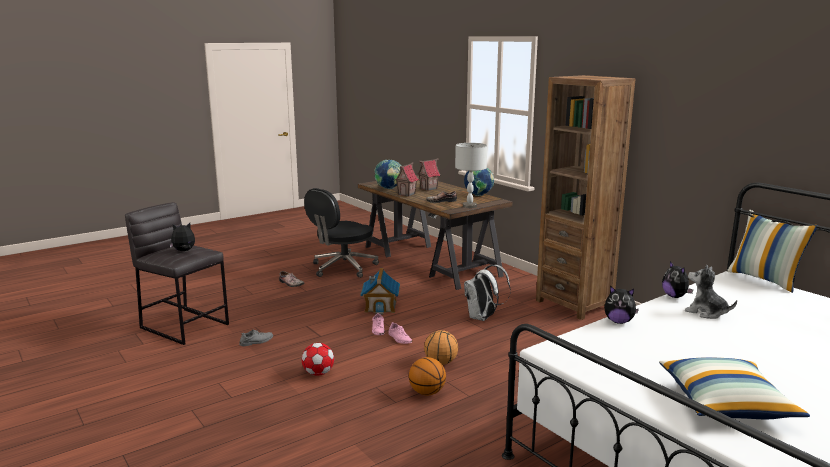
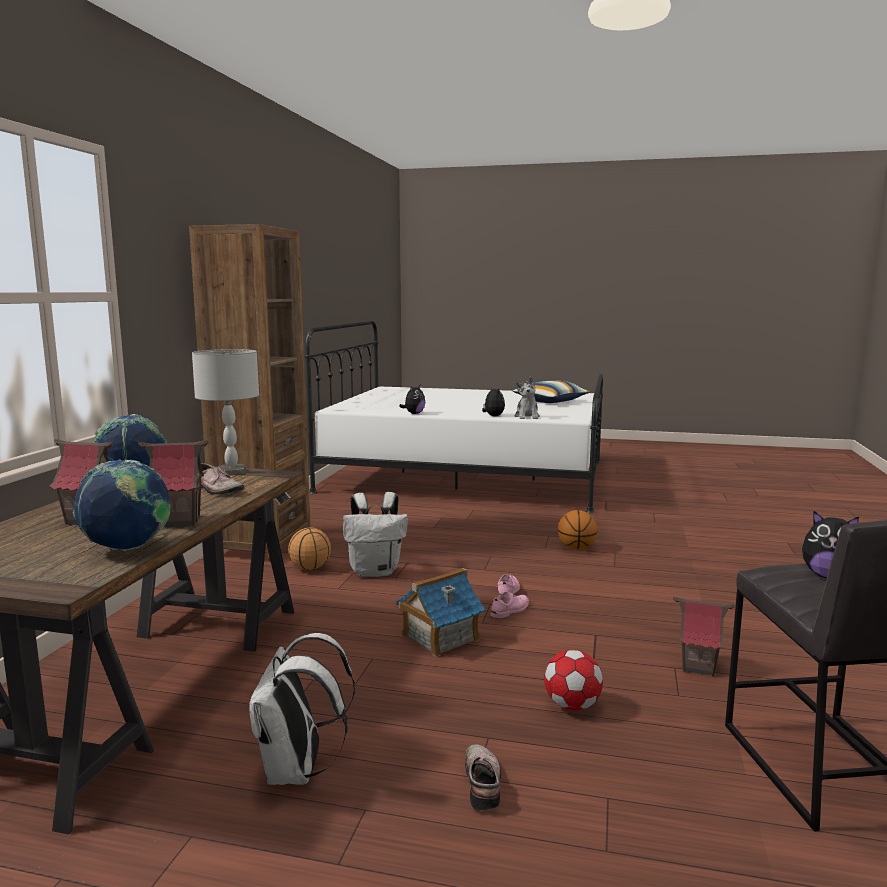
camera: 130 degrees left, 5 degrees down
(256, 341) = (698, 667): grey shoe -> toy house
(318, 373) = (656, 596): football -> football (572, 706)
(343, 268) = (297, 771): black office chair -> white backpack
(441, 363) = (519, 558): basketball -> basketball (310, 568)
(706, 312) = (432, 409): plush toy -> plush toy (527, 416)
(765, 280) = (330, 406): pillow -> none

